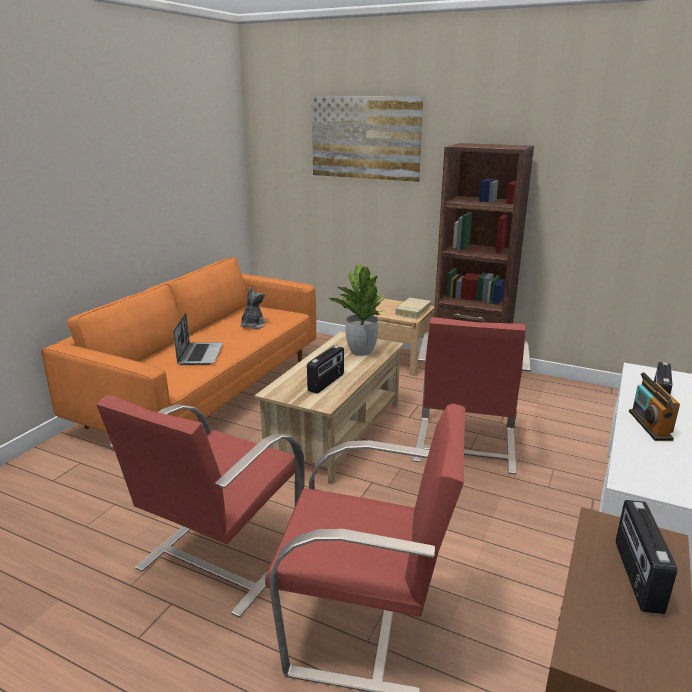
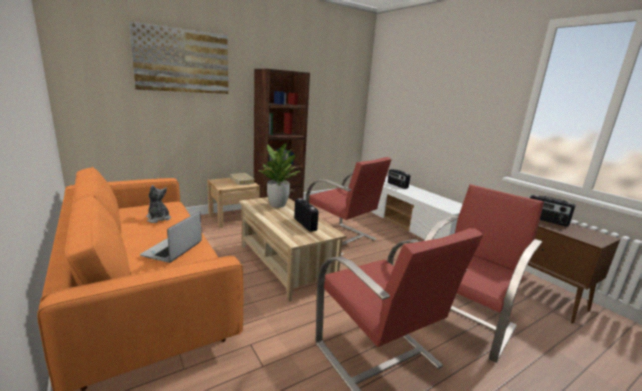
camera: 60 degrees left, 5 degrees down
(200, 354) = (172, 249): laptop -> laptop turned 105 degrees counterclockwise
(649, 425) = (414, 193): radio -> none

